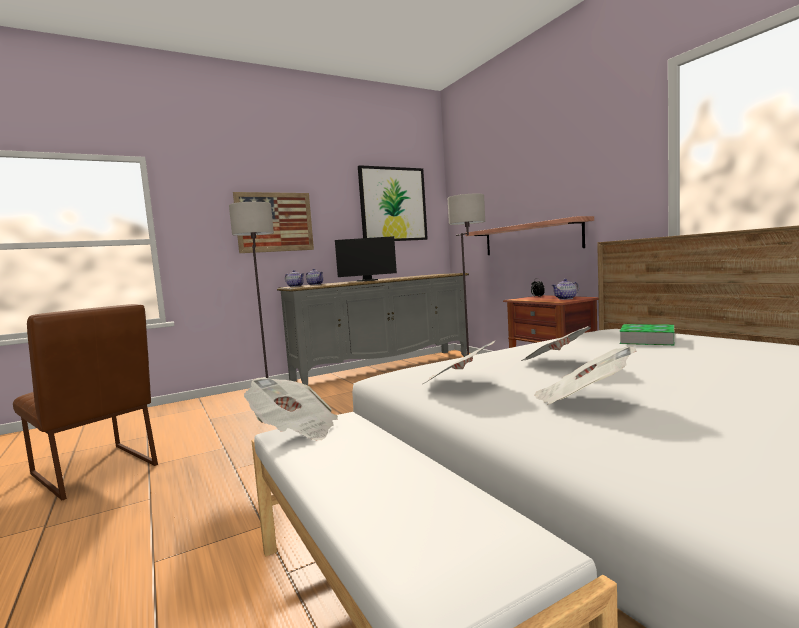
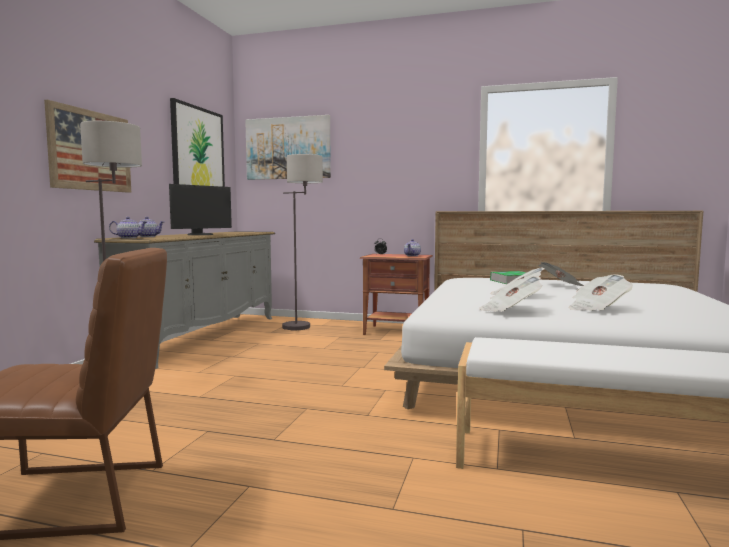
camera: 45 degrees left, 0 degrees up
(295, 430) = (488, 350): newspaper -> newspaper (561, 286)
(479, 188) = (288, 148): none -> picture
(530, 238) = (350, 203): shelf -> none

